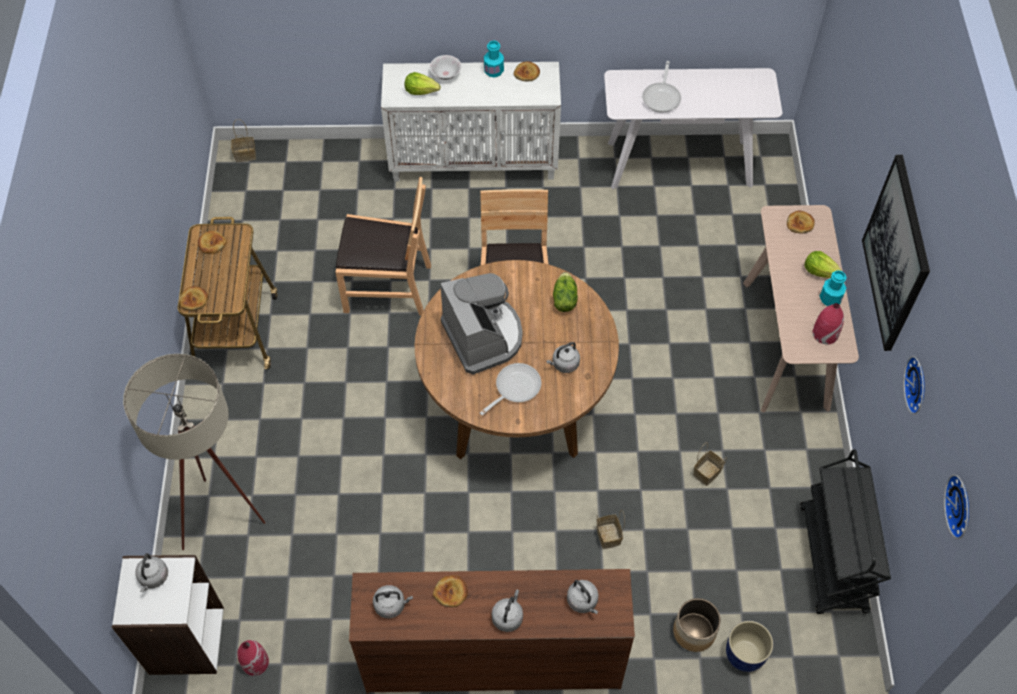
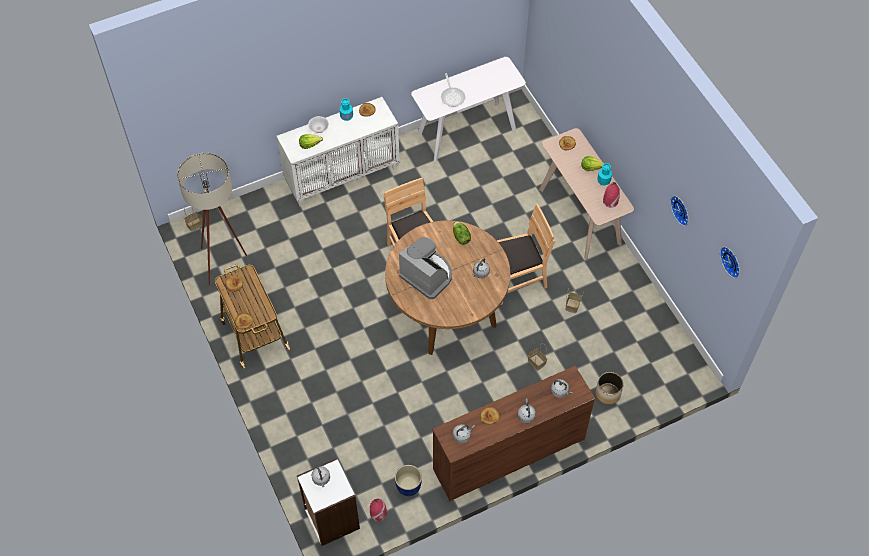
camera: 25 degrees left, 0 degrees up
(227, 519) = (315, 444): beige floor lamp -> beige floor lamp (225, 261)
(387, 287) = (332, 272): brown chair -> brown chair (515, 279)
(514, 388) = (460, 297): frying pan -> none
(744, 654) = (639, 394): blue planter -> blue planter (408, 486)
(833, 560) = (661, 325): black cart -> none
(896, 254) = (640, 144): picture -> none

